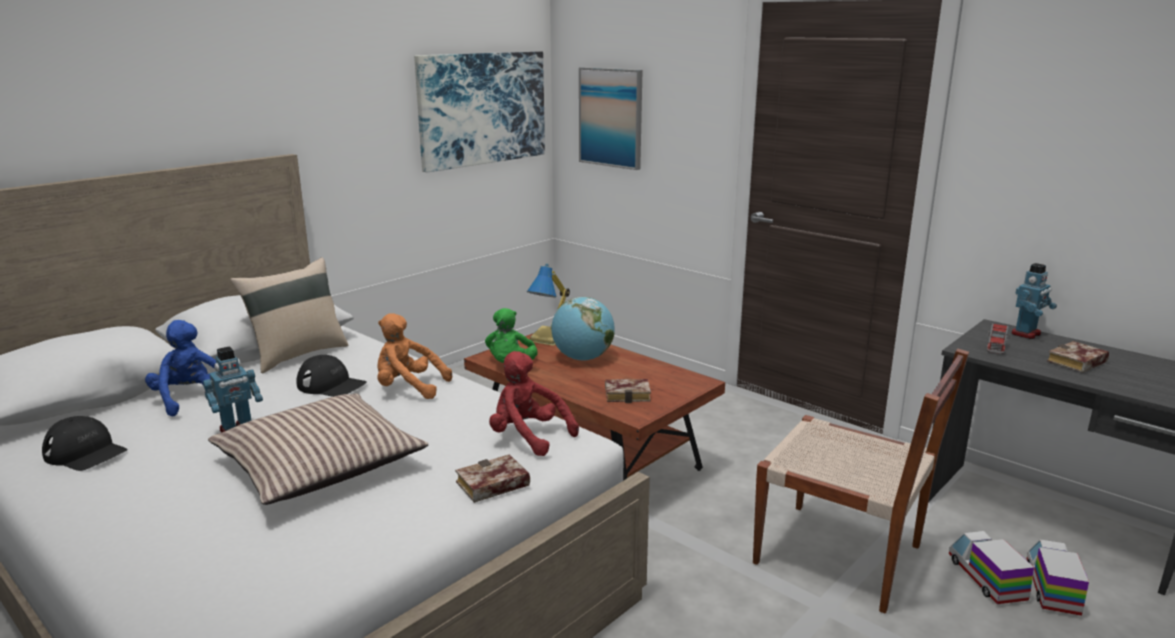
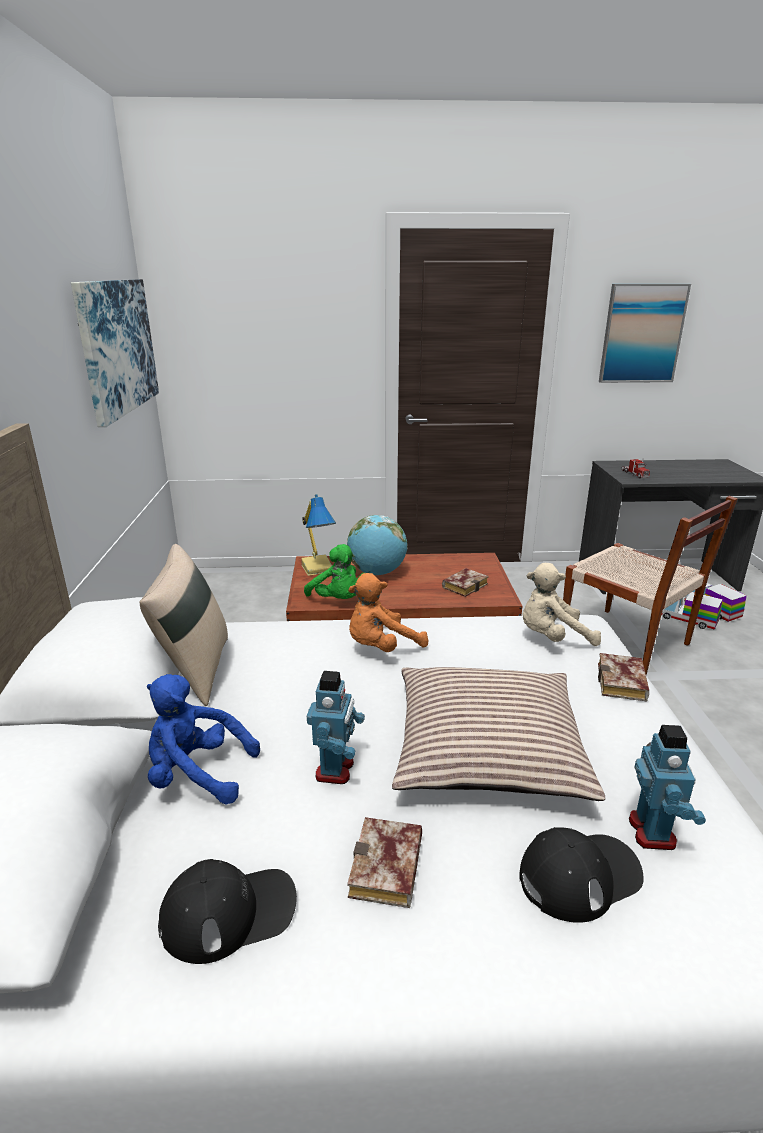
camera: 45 degrees left, 5 degrees up
(331, 385) = (309, 679): black cap -> black cap (579, 875)
(528, 437) = (552, 638): red plush toy -> beige plush toy
(611, 117) = (235, 346): picture -> picture (642, 334)
(842, 558) = (627, 643): chair -> chair turned 60 degrees clockwise
(1026, 334) = (627, 463): toy robot -> toy robot (653, 832)
(1077, 363) = (679, 472): book -> book (388, 871)

